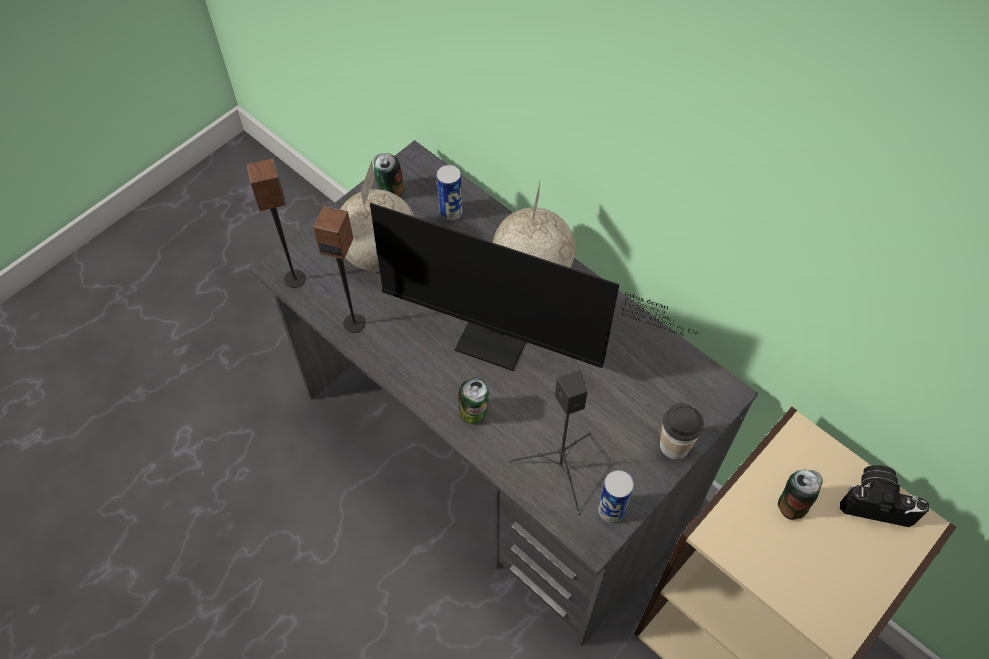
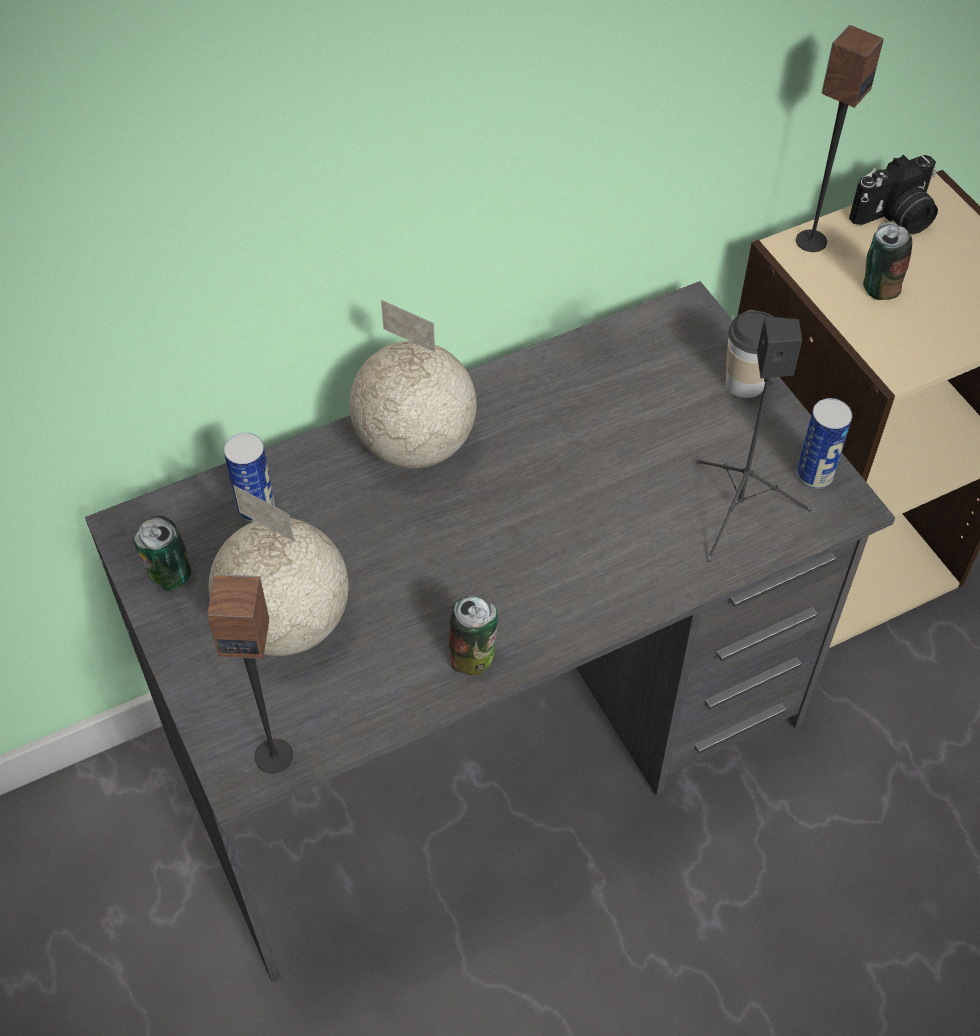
camera: 70 degrees left, 5 degrees down
(354, 323) = (400, 690): speaker -> speaker (810, 241)
(474, 413) = (619, 580): can -> can (473, 657)
(505, 342) = (518, 510): monitor -> none
(877, 501) = (895, 217): camera -> camera turned 150 degrees counterclockwise

